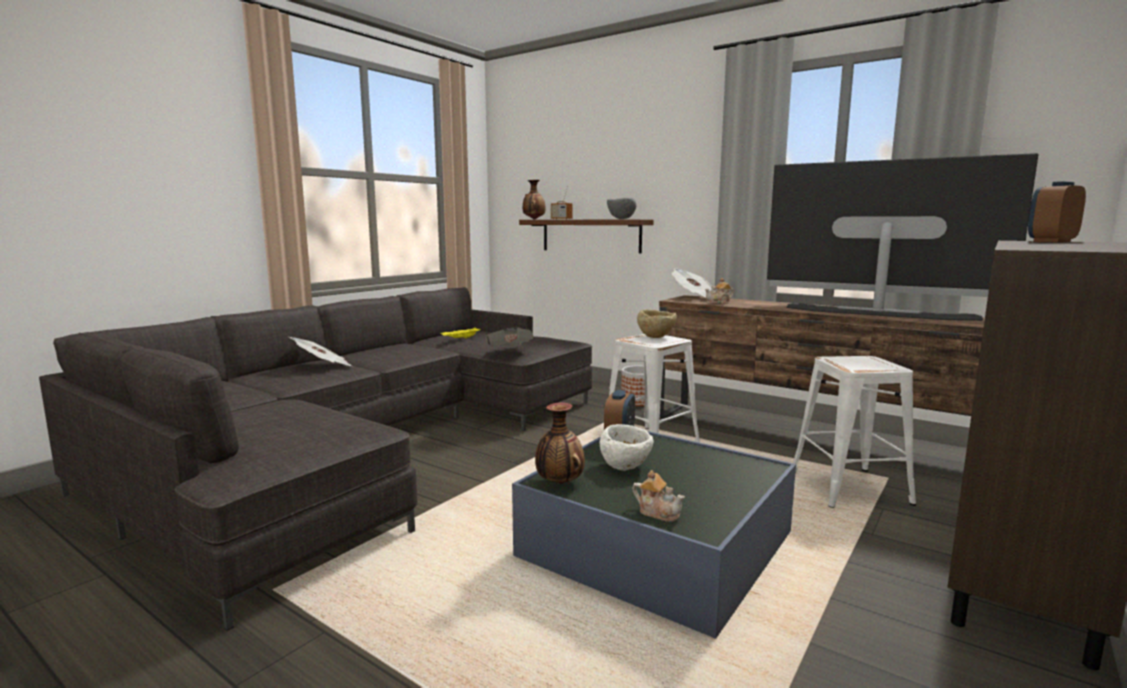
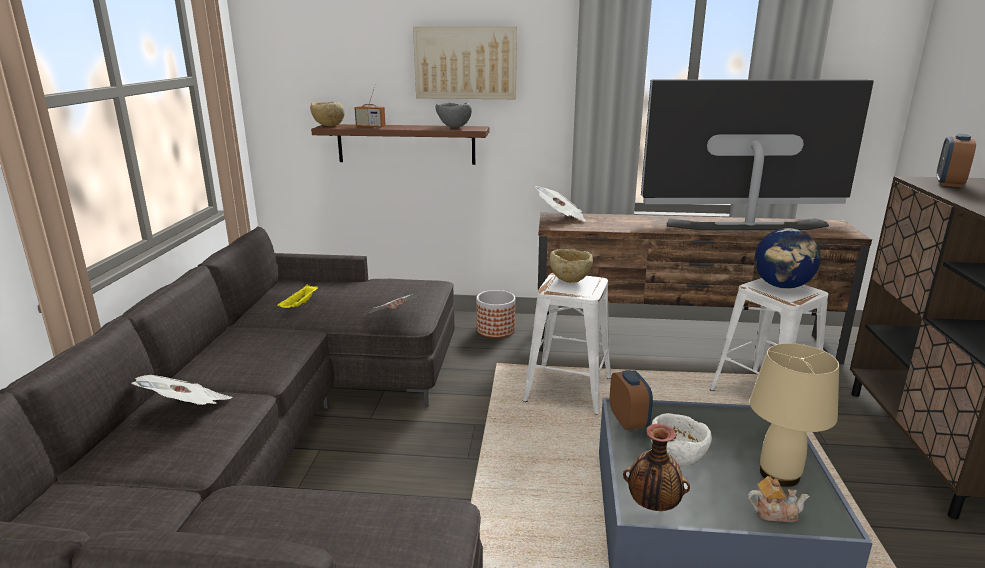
camera: 30 degrees left, 10 degrees up
(533, 219) = (328, 126): vase -> beige bowl
(637, 166) = (465, 63): none -> picture
(706, 496) = (780, 475): none -> beige table lamp
(719, 303) = (600, 226): teapot -> none
(865, 362) = (782, 286): none -> globe

